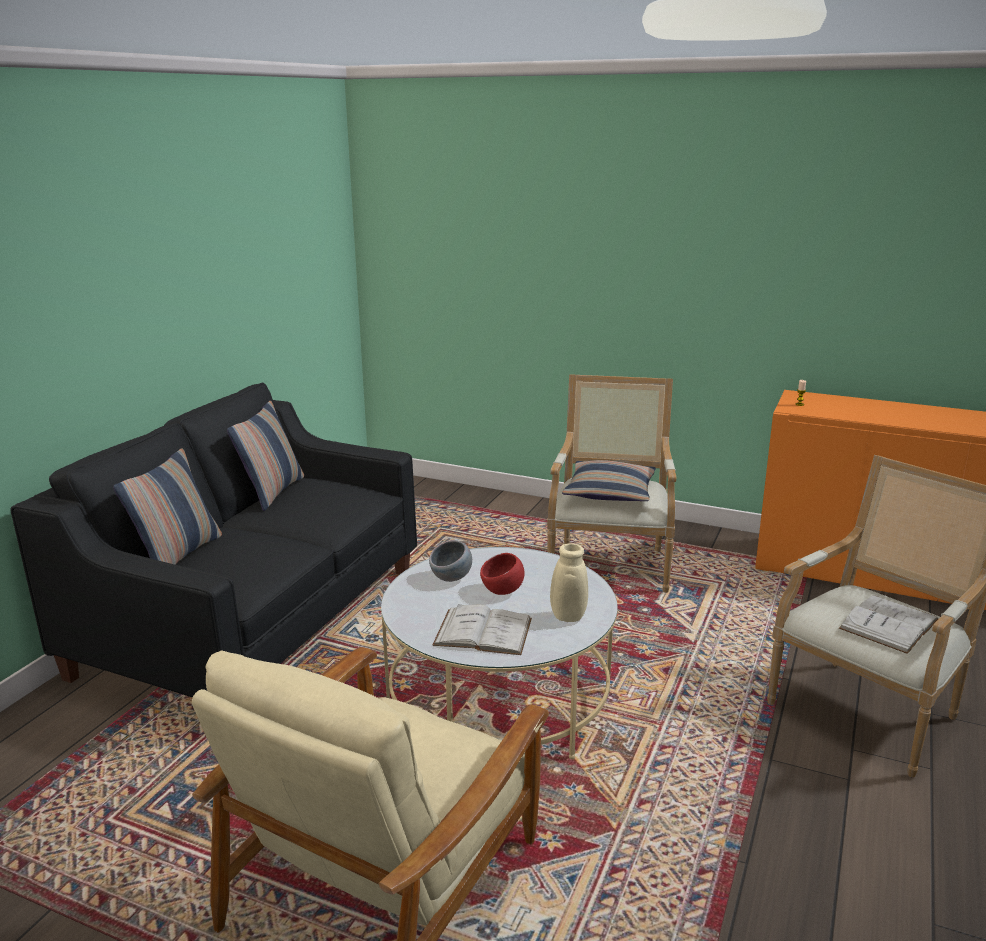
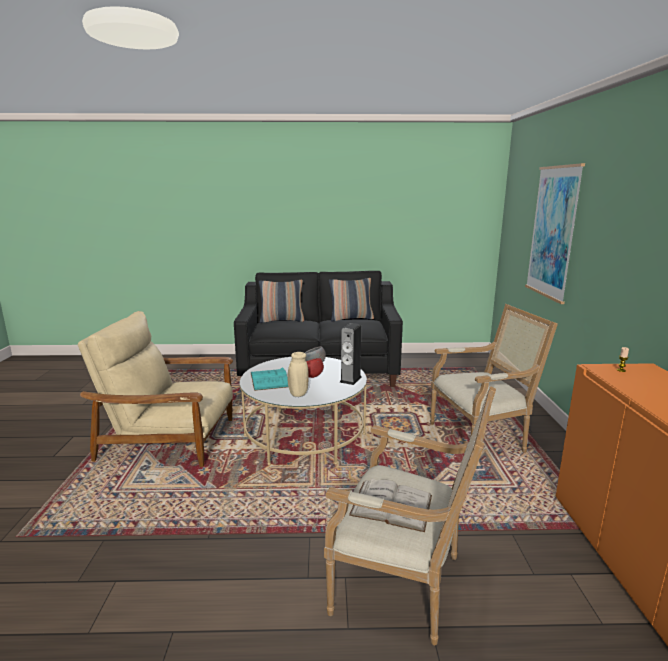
camera: 65 degrees right, 5 degrees down
(483, 631) = (269, 379): white book -> turquoise book
(531, 261) = (553, 232): none -> picture
(541, 563) = (350, 379): none -> speaker
(609, 492) = (475, 383): pillow -> none

